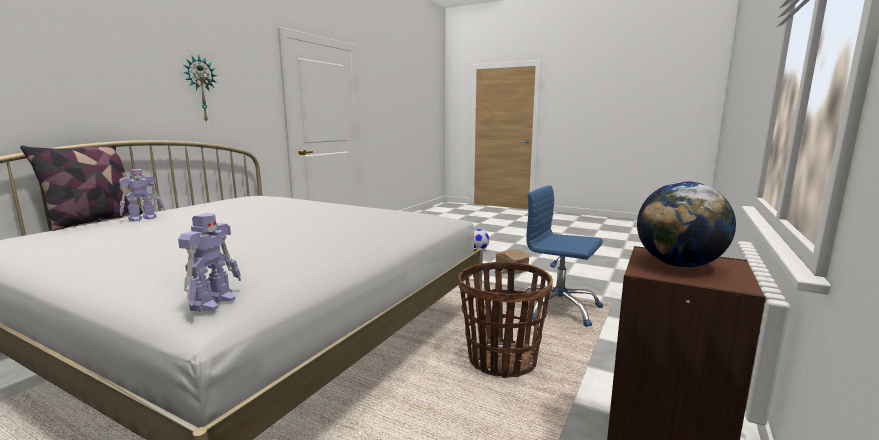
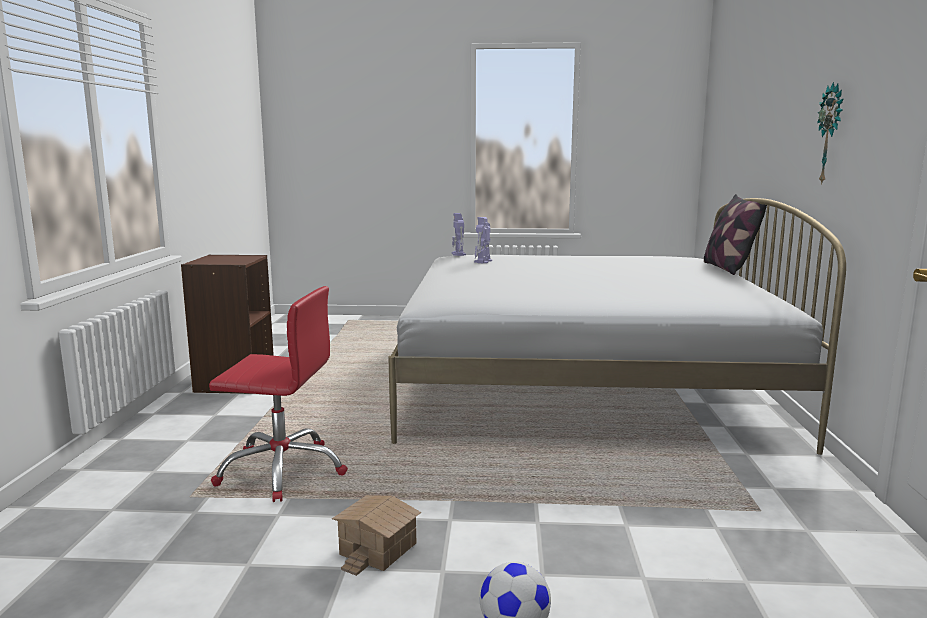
camera: 155 degrees right, 0 degrees up
(143, 218) = (688, 268): toy robot -> toy robot (482, 261)
(501, 360) = (347, 407): basket -> none
(558, 308) = (282, 470): blue office chair -> red office chair
(679, 265) = (230, 259): globe -> none

